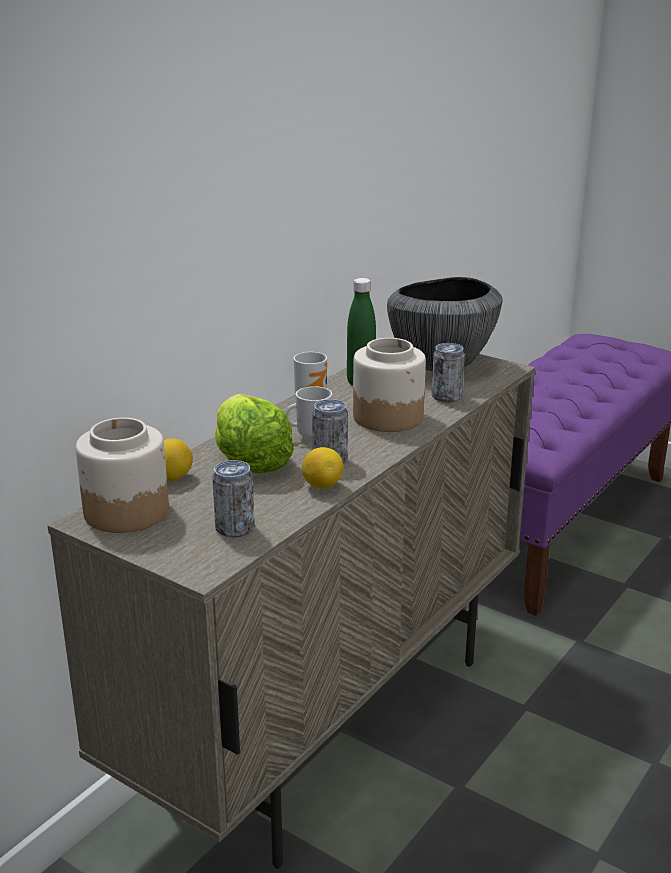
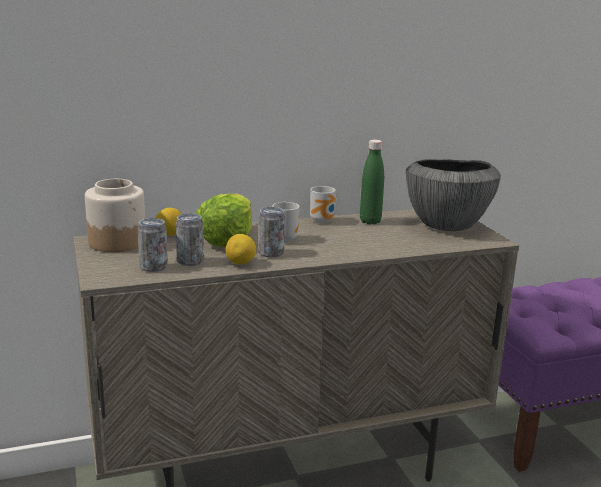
camera: 35 degrees right, 5 degrees down
(388, 417) = (352, 243): jar -> none
(446, 397) = (414, 243): can -> can (190, 261)

